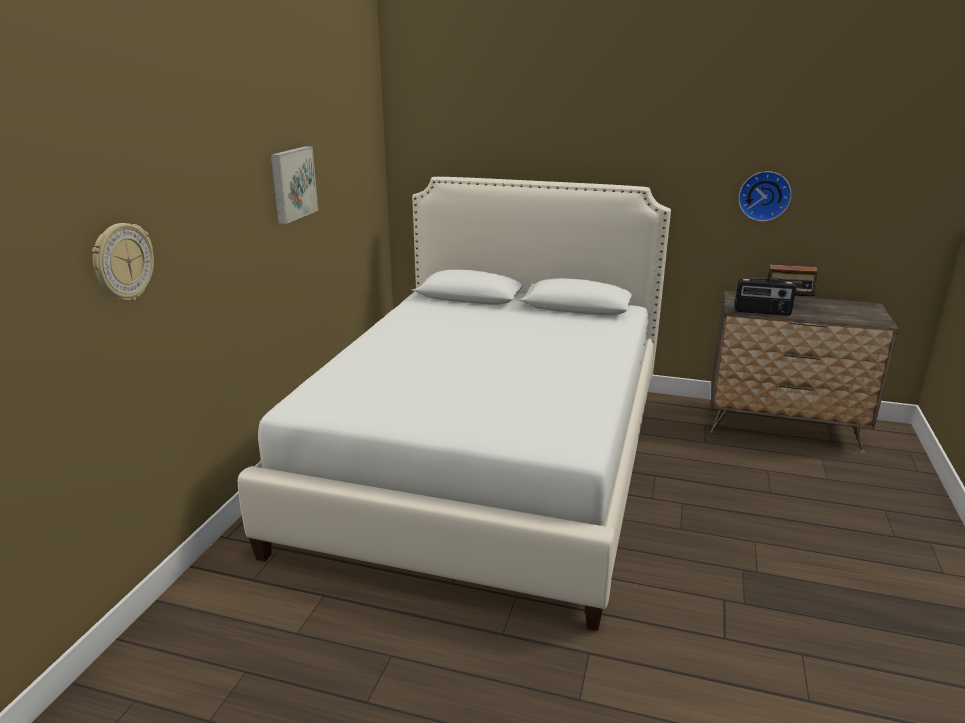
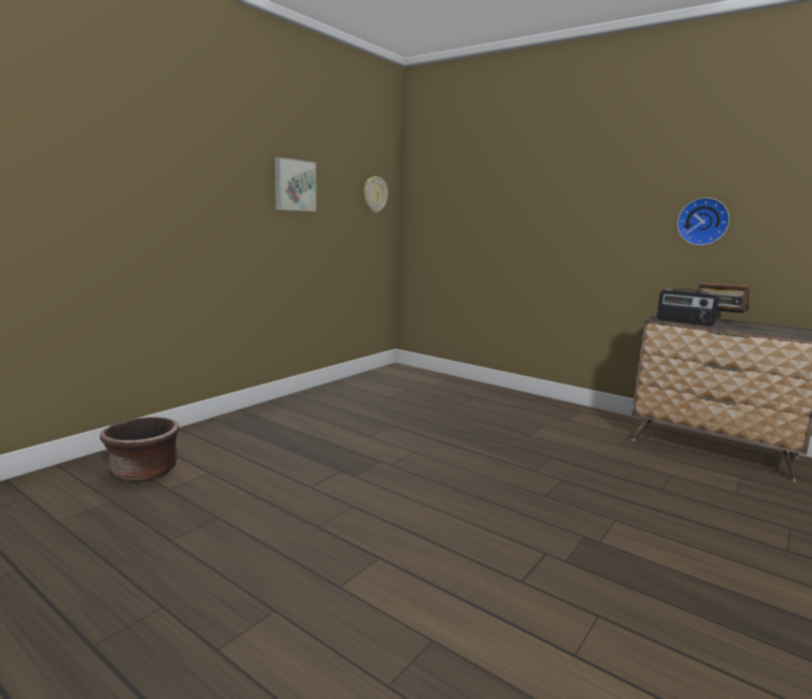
camera: 20 degrees right, 10 degrees down
(122, 262) = (114, 185): wall clock -> wall clock (375, 194)
(244, 617) = (144, 471): none -> brown planter
(488, 462) = (410, 424): white bed -> none

